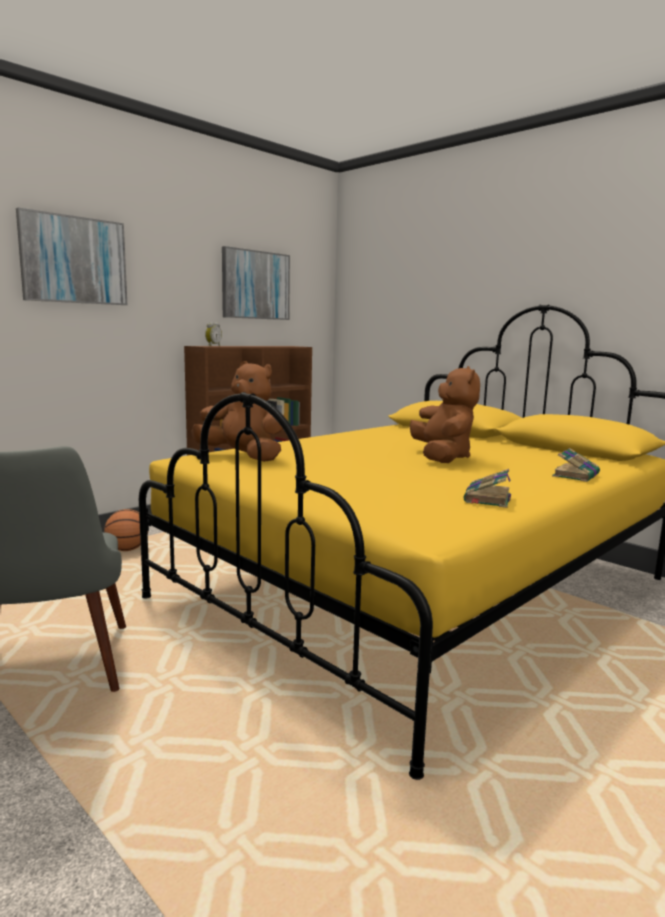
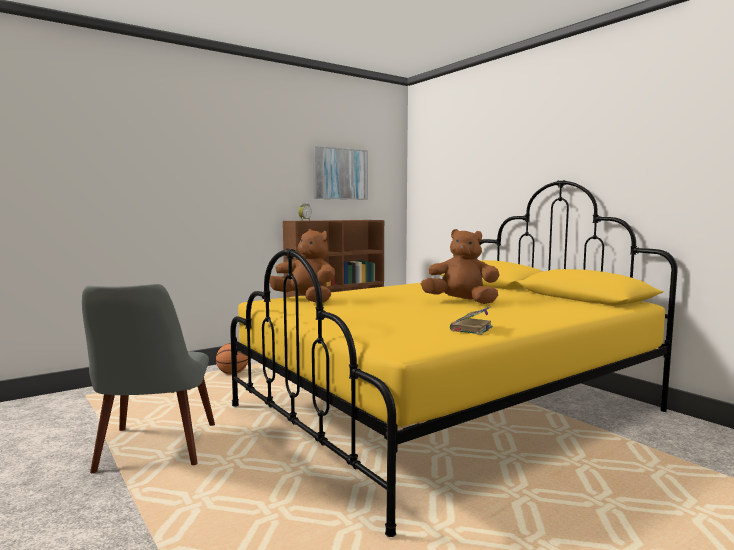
camera: 10 degrees right, 5 degrees down
(74, 260) = (201, 161): picture -> none
(442, 457) = (461, 302): brown plush toy -> brown plush toy turned 75 degrees counterclockwise
(576, 475) = (563, 315): book -> none

